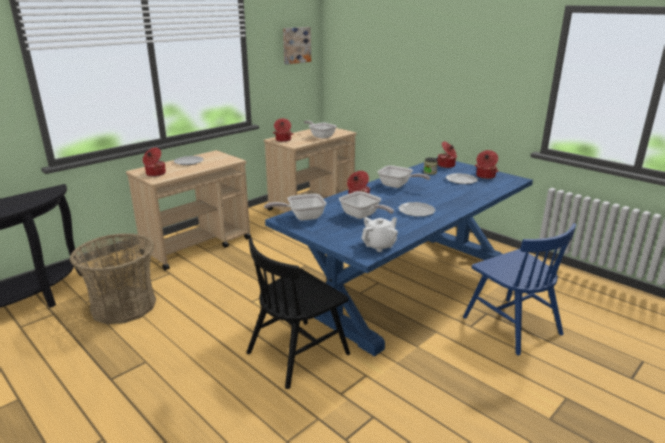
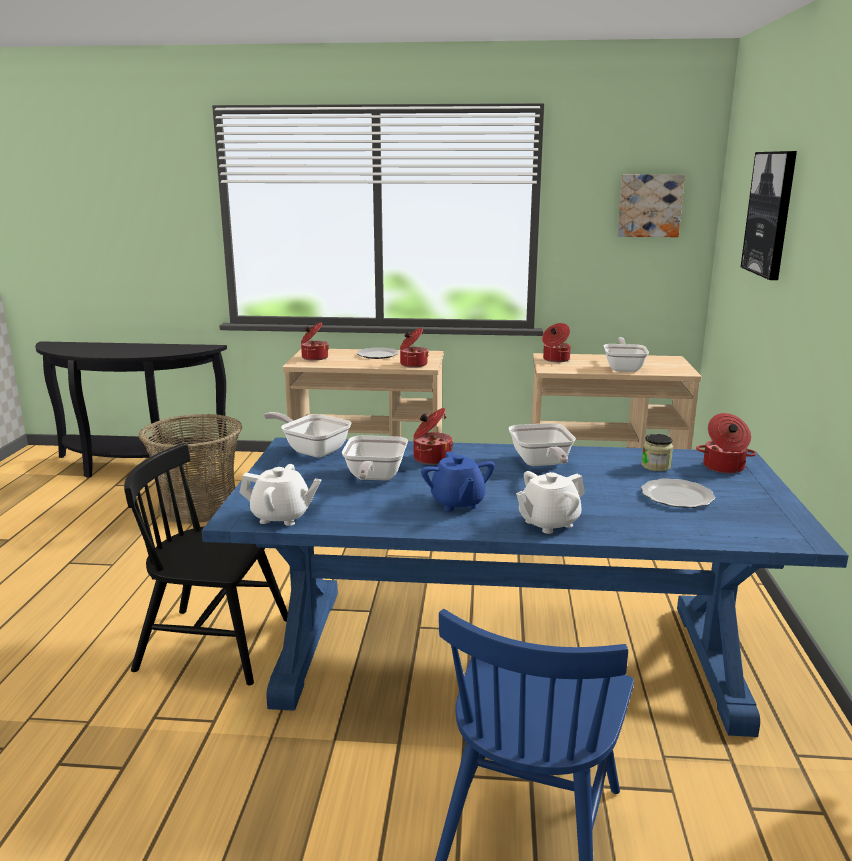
camera: 50 degrees right, 5 degrees down
(388, 47) = (770, 214): none -> picture
(416, 211) = (457, 503): plate -> blue teapot
(457, 204) = (548, 523): none -> white teapot
(485, 176) = (748, 509): cooking pot -> cooking pot (412, 364)

